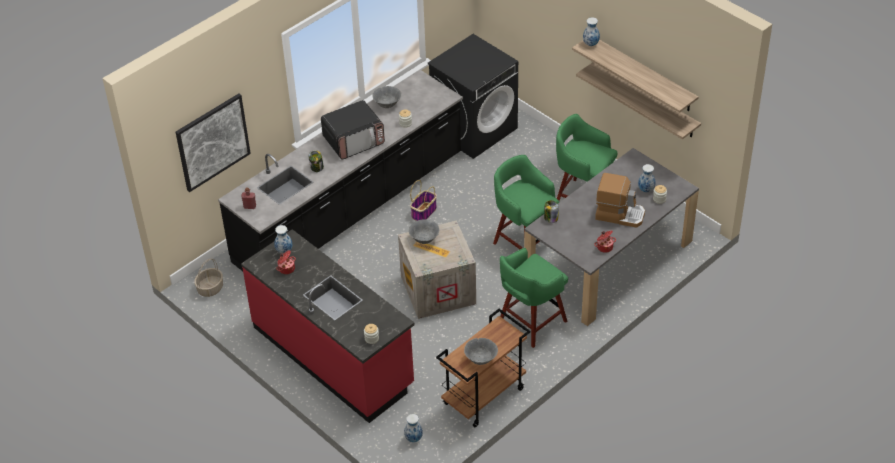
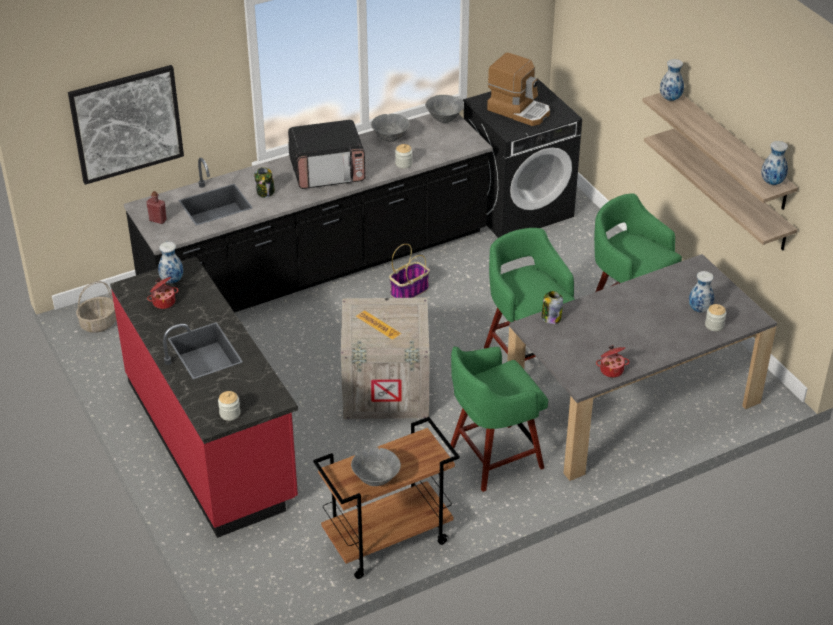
camera: 15 degrees right, 5 degrees down
(413, 439) = (267, 573): vase -> vase (772, 183)
(424, 240) = (374, 312): grey bowl -> grey bowl (444, 120)
(619, 214) = (650, 332): coffee machine -> coffee machine (519, 110)

